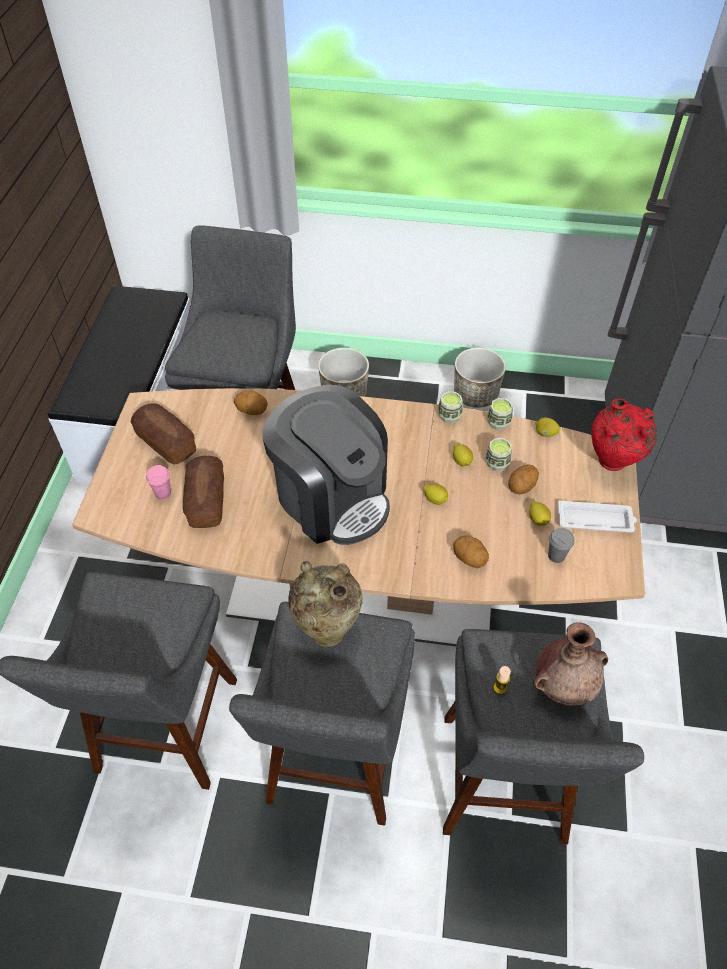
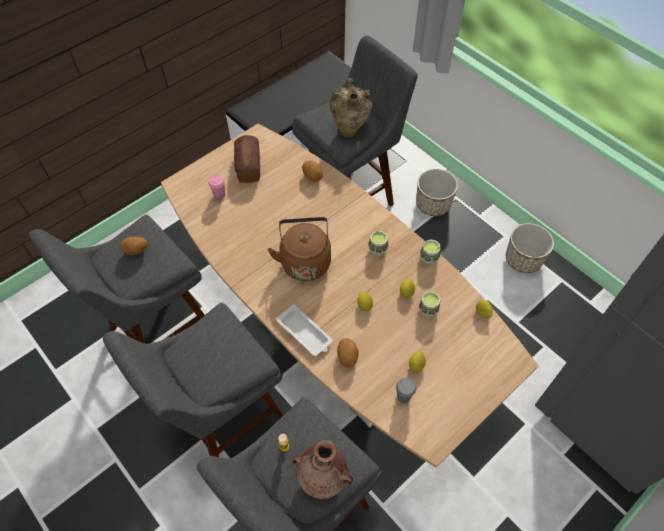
camera: 40 degrees right, 5 degrees up
(206, 500) = (237, 214): bread -> none
(327, 628) = (227, 335): beige vase -> beige vase (349, 129)
(331, 498) = (305, 261): coffee machine -> brown kettle
(498, 423) = (457, 284): cup -> cup (377, 249)
(522, 487) = (428, 336): potato -> potato (136, 251)
(596, 520) = (455, 394): white tray -> white tray (305, 333)
(612, 464) = (507, 366): red vase -> none

